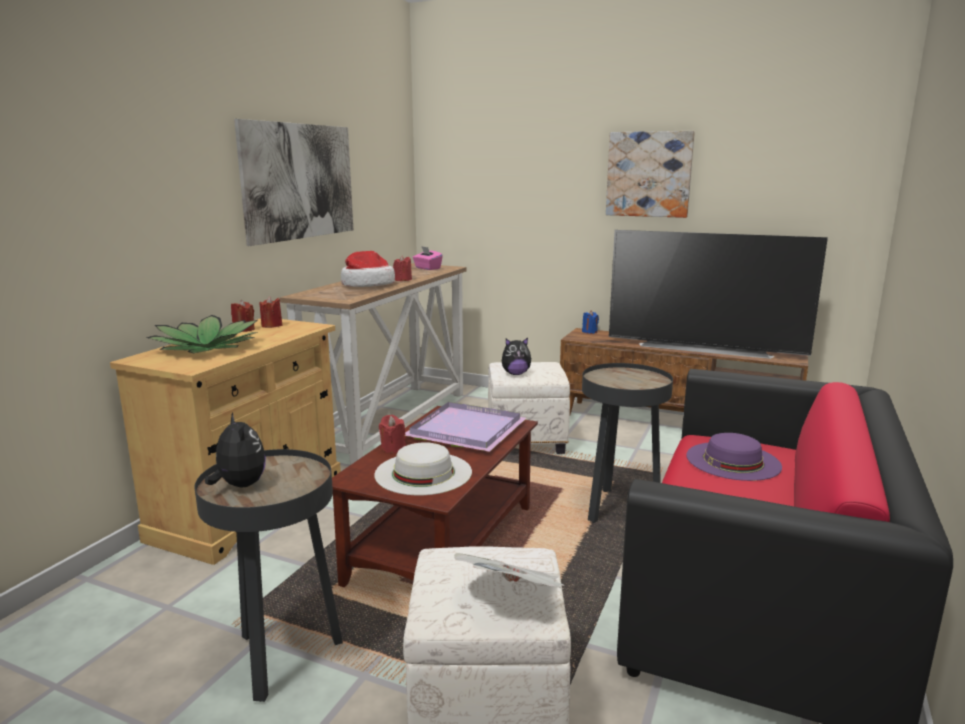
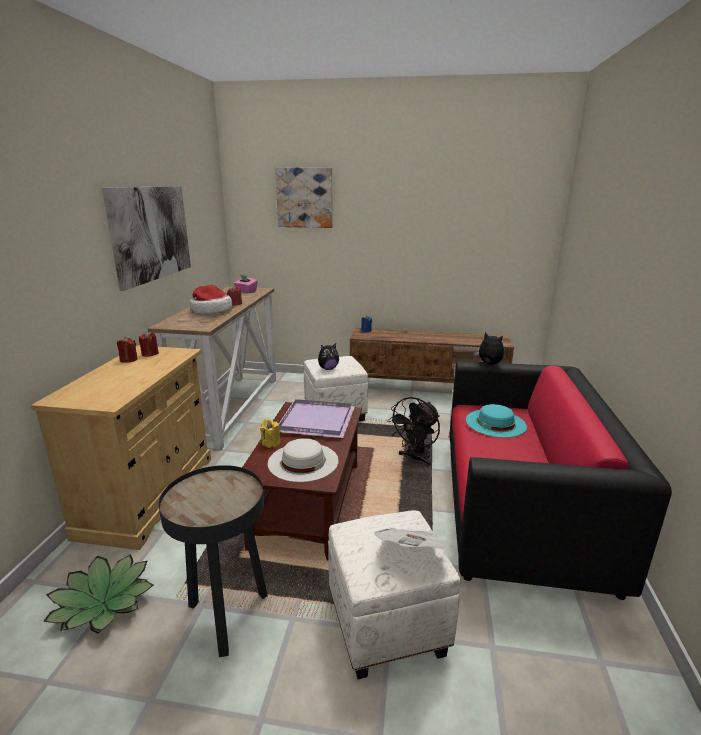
camera: 15 degrees left, 5 degrees up
(208, 347) = (110, 381): potted plant -> potted plant (104, 602)
(239, 485) = (194, 504): plush toy -> plush toy (489, 364)
(393, 448) = (270, 443): red candle -> yellow candle
(619, 509) = (415, 458): black side table -> black fan
(649, 174) = (403, 219): picture -> picture (305, 198)
(704, 348) = (446, 338): television -> none
(733, 461) = (495, 423): purple hat -> turquoise hat

